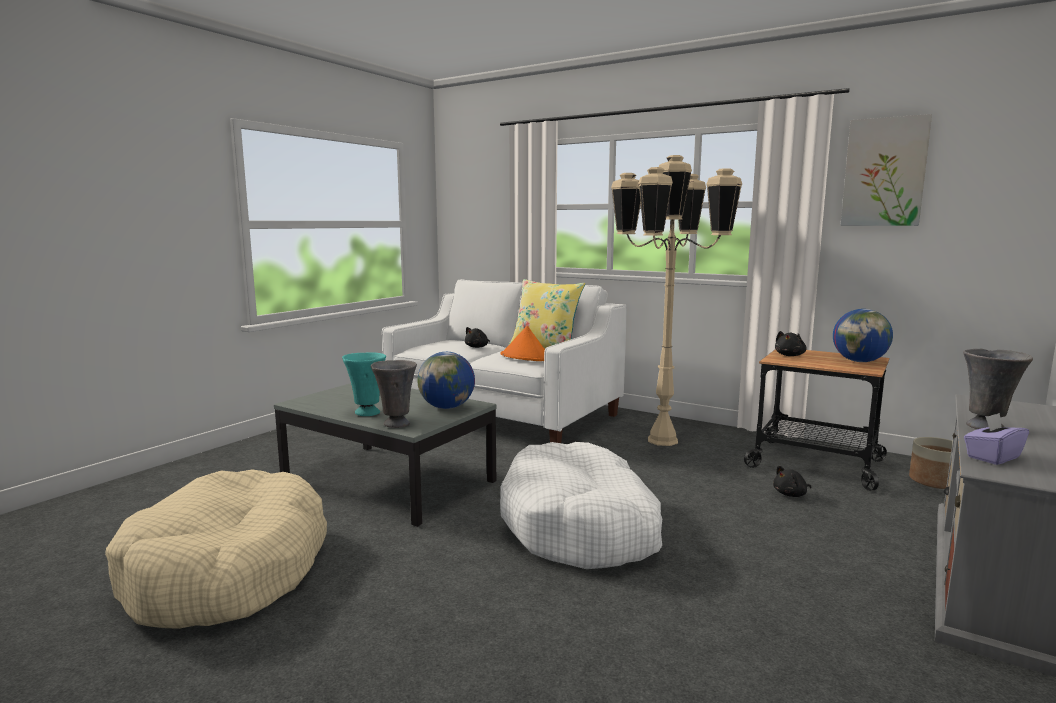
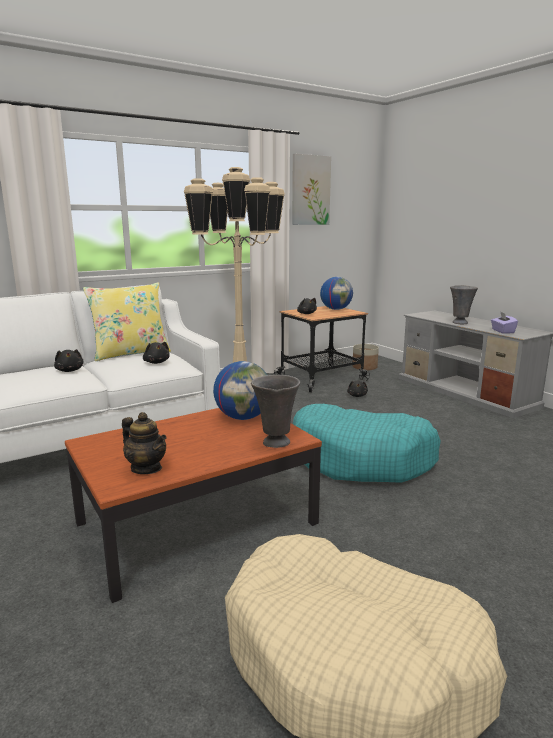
camera: 65 degrees left, 5 degrees up
(327, 402) = (146, 468): none -> teapot
(367, 413) = (219, 451): turquoise vase -> none
(389, 481) = (197, 523): grey coffee table -> brown coffee table
(526, 357) = (156, 362): orange hat -> black plush toy
(581, 526) = (361, 459): white dog bed -> turquoise dog bed

